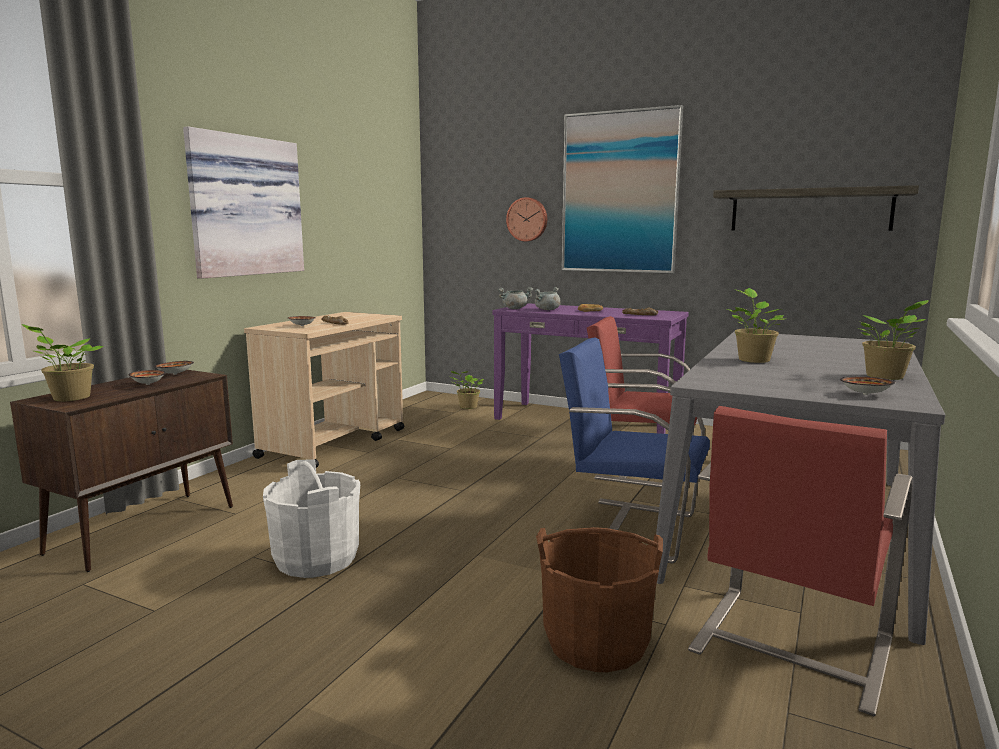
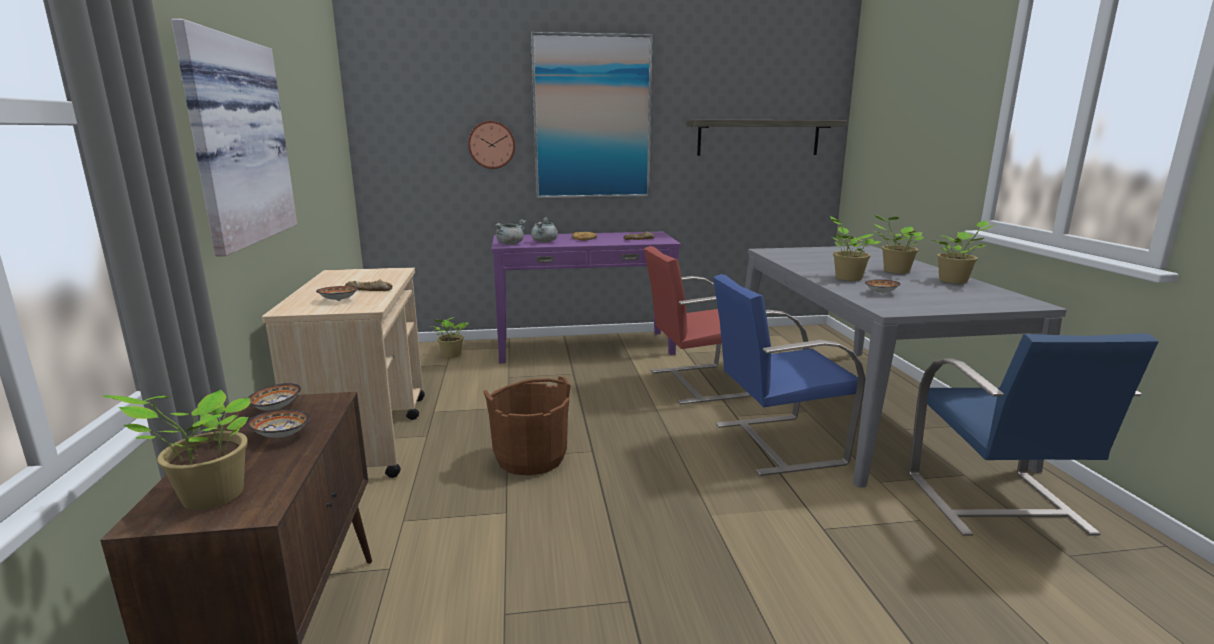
camera: 35 degrees left, 5 degrees up
(316, 558) = (577, 584): white bucket -> none
(596, 641) = (909, 557): brown bucket -> brown bucket (530, 458)
(789, 646) = (997, 504): red chair -> blue chair
(839, 362) = (894, 271): none -> potted plant
(867, 394) = (992, 299): bowl -> bowl (882, 293)

